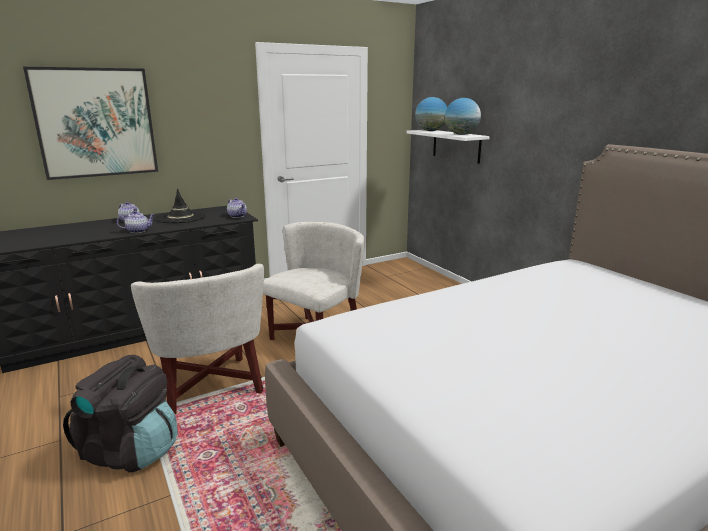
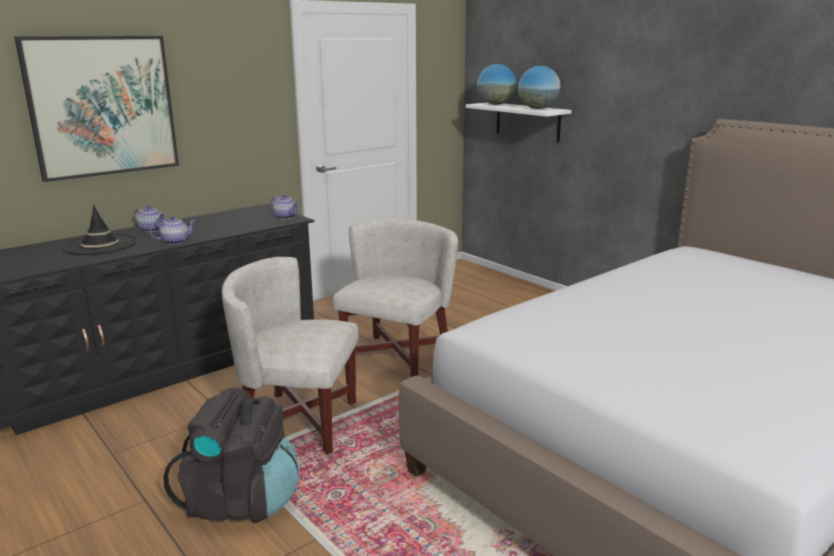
camera: 10 degrees left, 0 degrees up
(181, 217) = (214, 222): black hat -> black hat (100, 245)
(210, 386) = (298, 423): white armchair -> white armchair turned 135 degrees clockwise

